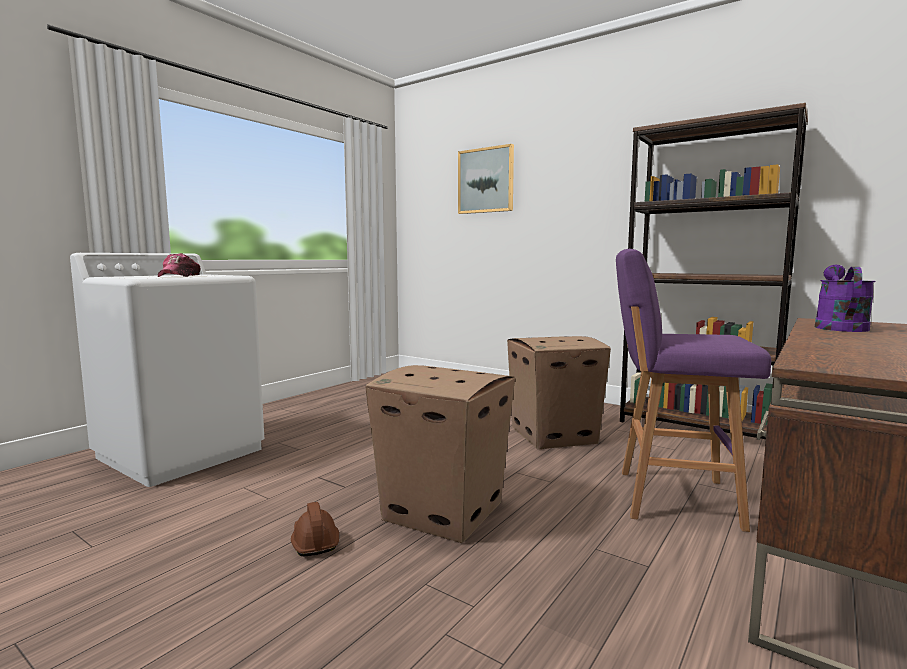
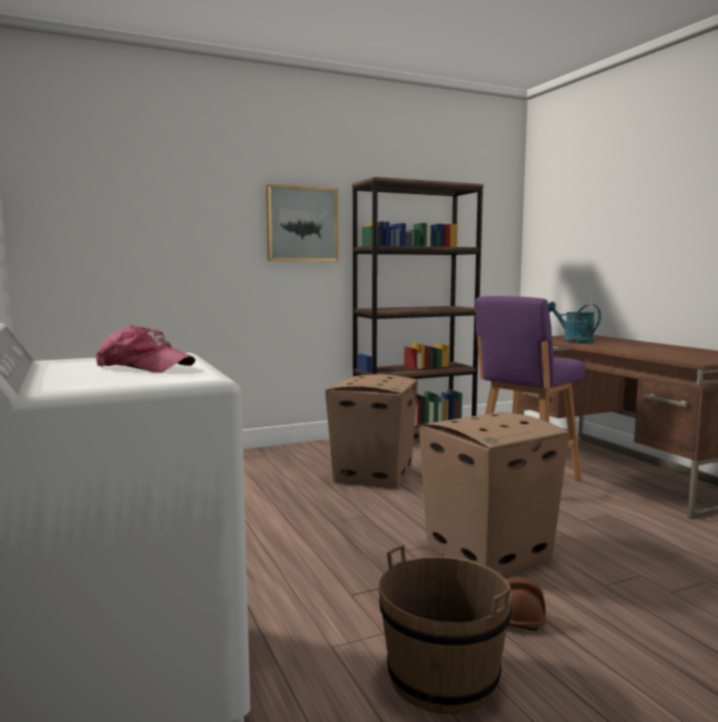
camera: 60 degrees left, 0 degrees up
(213, 529) = (442, 678): none -> brown bucket
(486, 180) = (162, 198): picture -> picture (302, 224)
(838, 327) = (573, 341): purple watering can -> turquoise watering can

